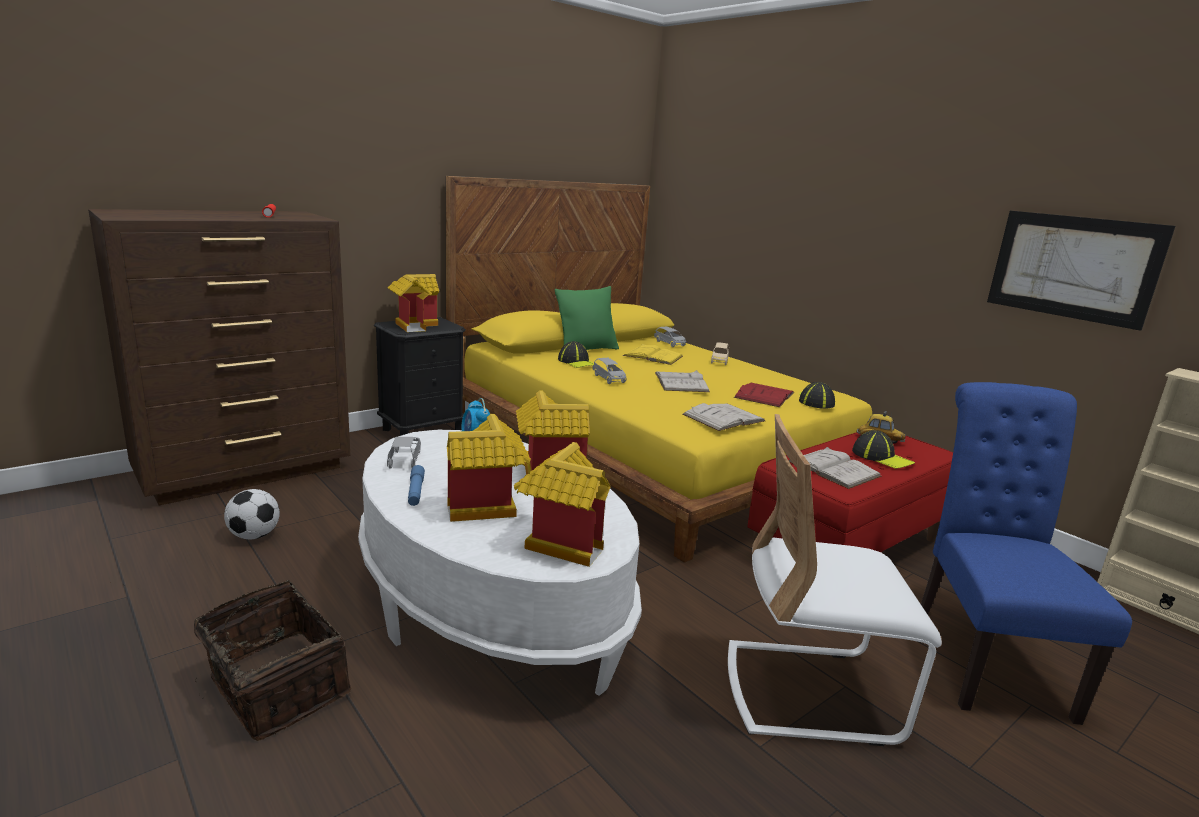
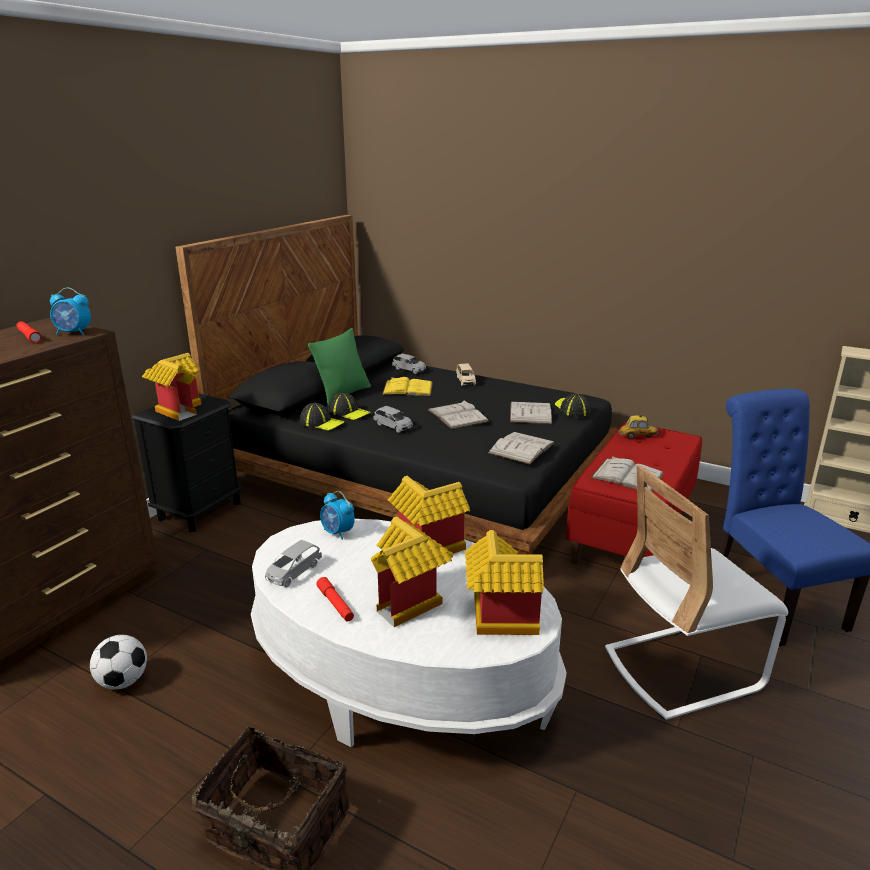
camera: 20 degrees left, 5 degrees up
(306, 217) = (74, 333): none -> alarm clock
(404, 460) = (293, 572): grey toy car -> grey toy car turned 120 degrees counterclockwise
(416, 491) = (335, 604): blue flashlight -> red flashlight
(648, 449) = (421, 475): yellow bed -> black bed
(764, 395) = (530, 413): red book -> white book
(882, 457) = (651, 454): cap -> cap (321, 423)
(1072, 267) = (758, 274): picture -> none

